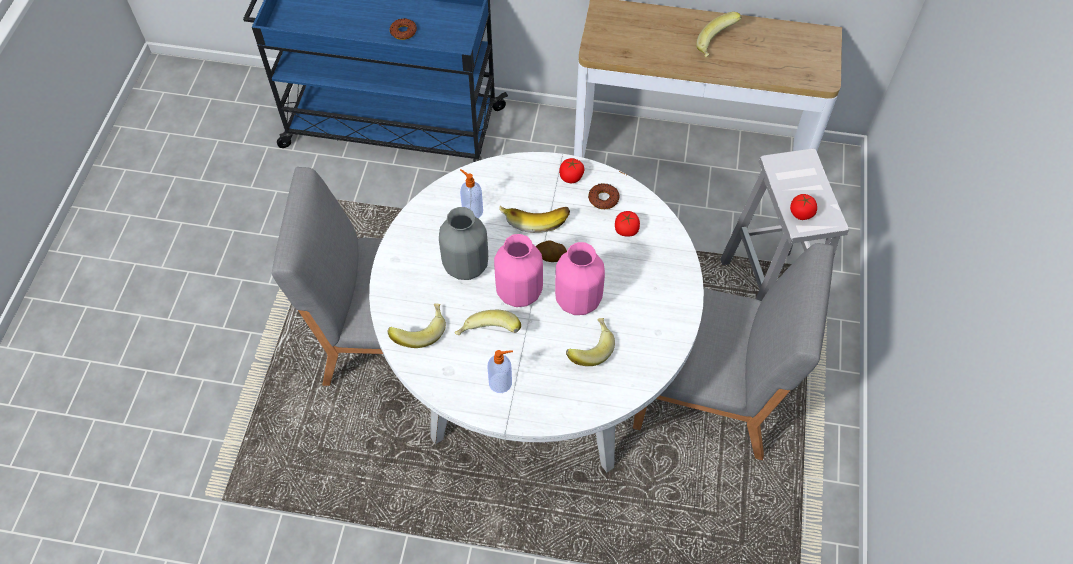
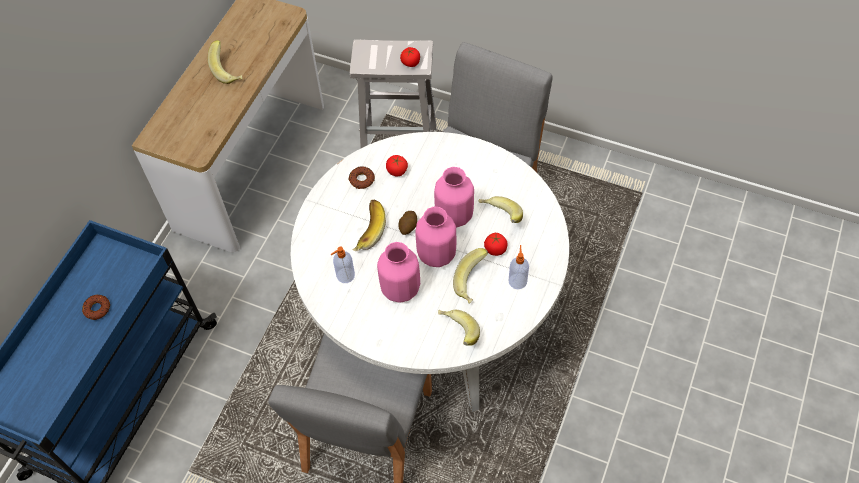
camera: 75 degrees left, 0 degrees up
(465, 265) = (400, 289): grey vase -> pink vase
(571, 177) = (332, 197): tomato -> tomato (495, 249)

